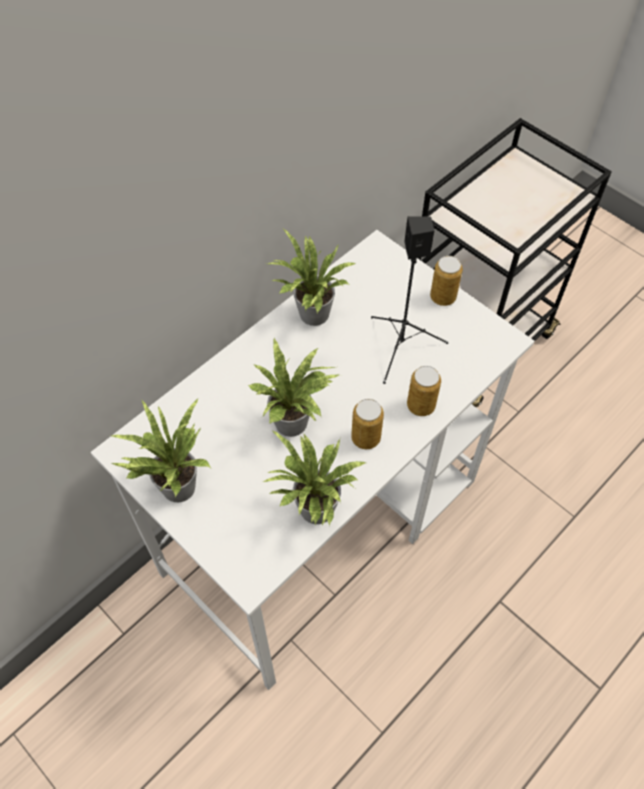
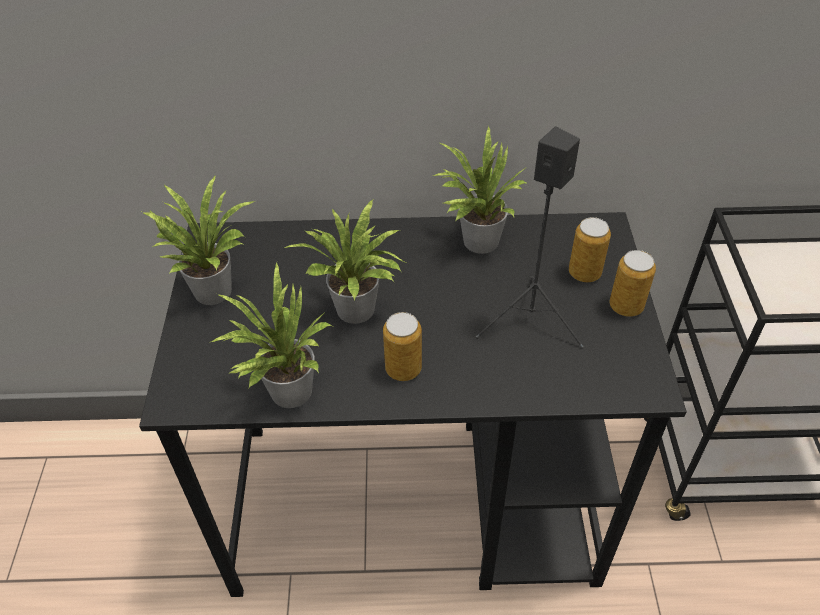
camera: 45 degrees right, 10 degrees down
(323, 524) = (417, 503): white desk -> black desk
(421, 405) = (488, 381): can -> can (584, 273)

